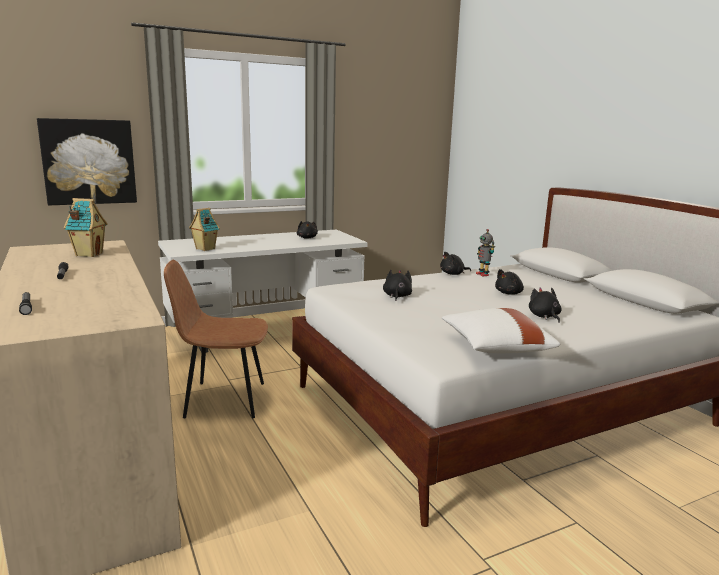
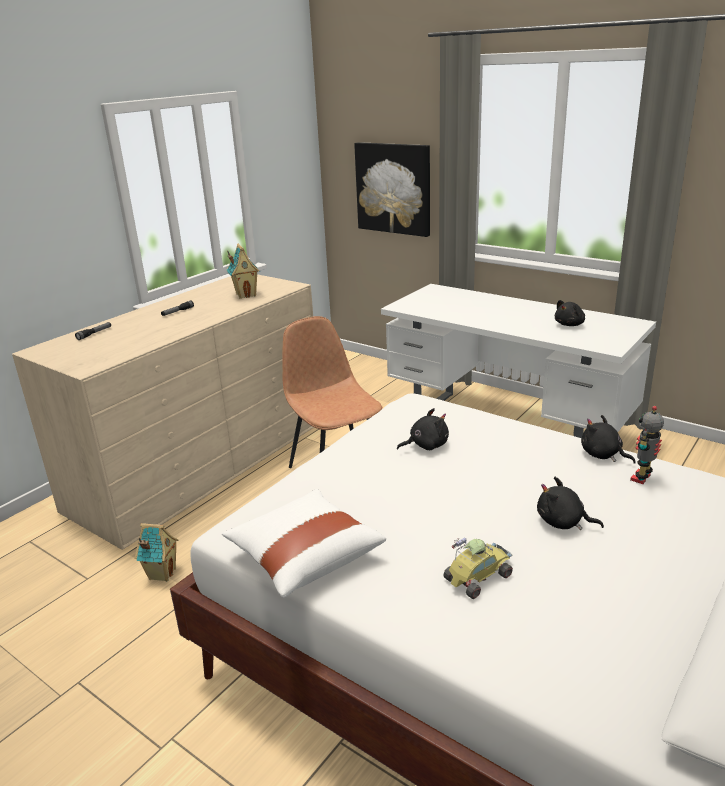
camera: 65 degrees right, 10 degrees up
(204, 249) = (430, 307): toy house -> toy house (161, 573)
(544, 316) = (478, 576): black plush toy -> toy car

